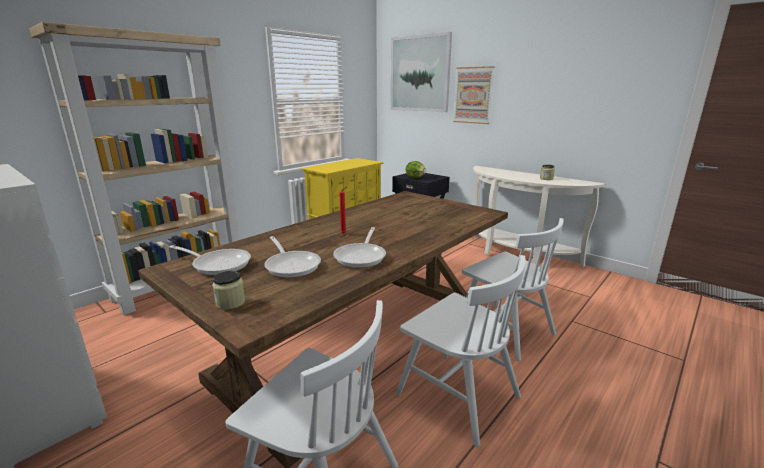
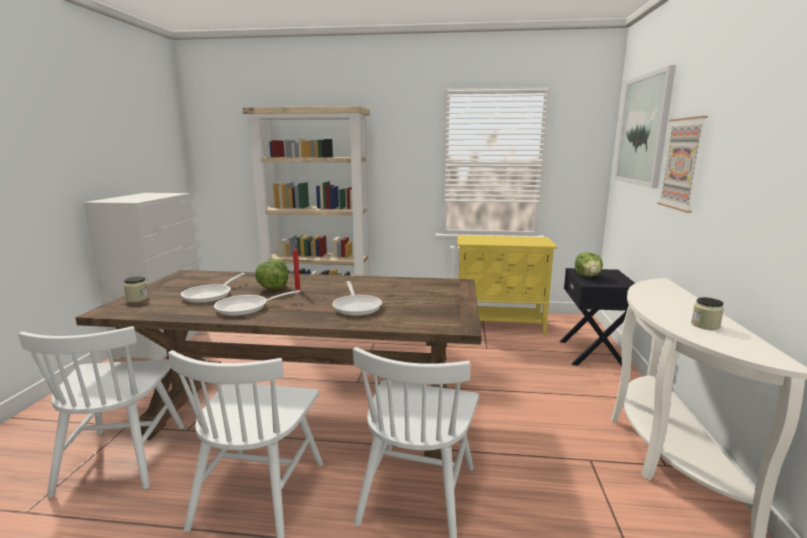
camera: 55 degrees right, 5 degrees down
(218, 264) = (199, 280): frying pan -> frying pan (357, 306)
(317, 240) = (273, 288): none -> lettuce

